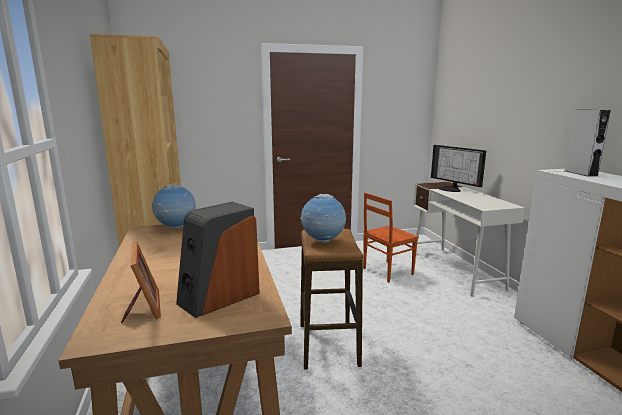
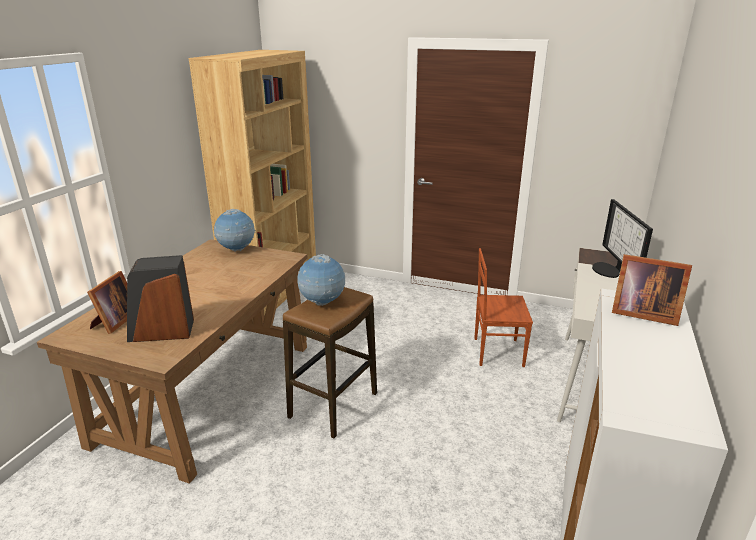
camera: 35 degrees right, 10 degrees up
(580, 173) = (641, 312): grey speaker -> picture frame

